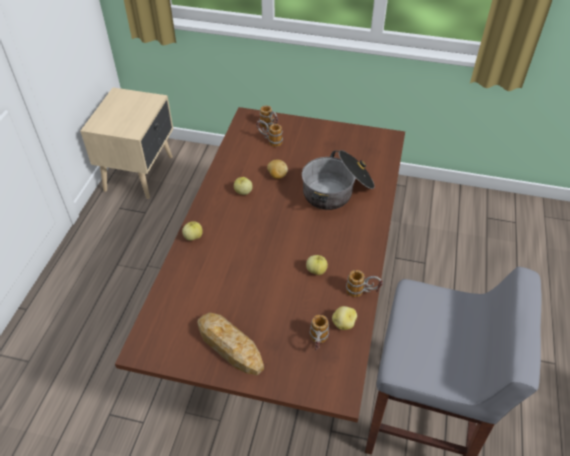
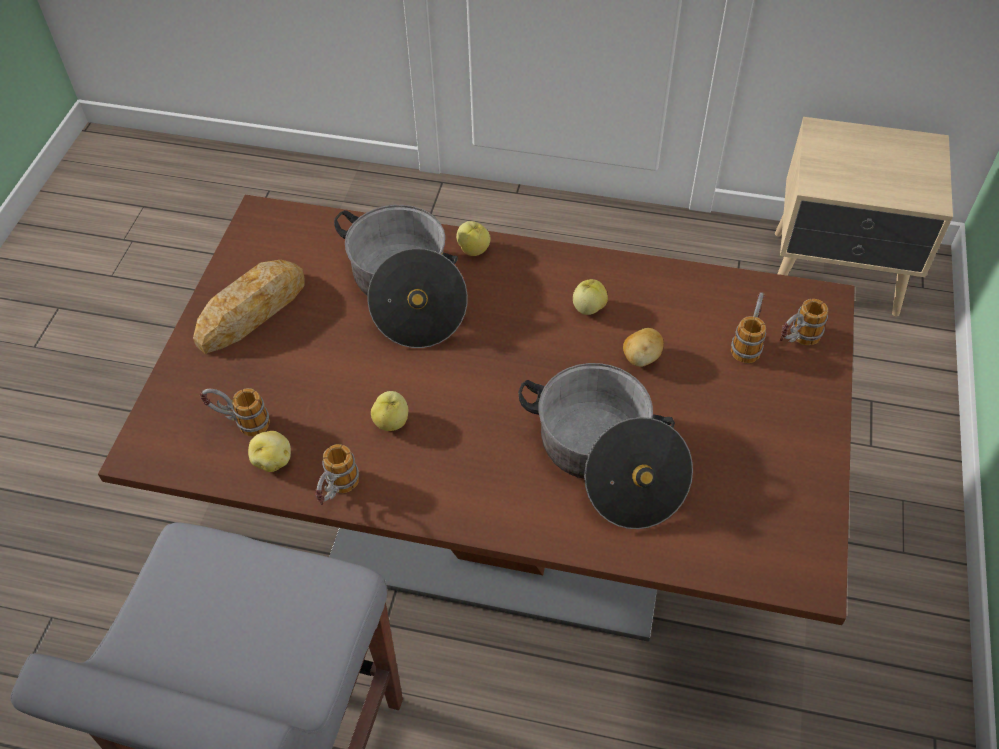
camera: 90 degrees right, 5 degrees up
(223, 267) = (406, 292): none -> cooking pot

